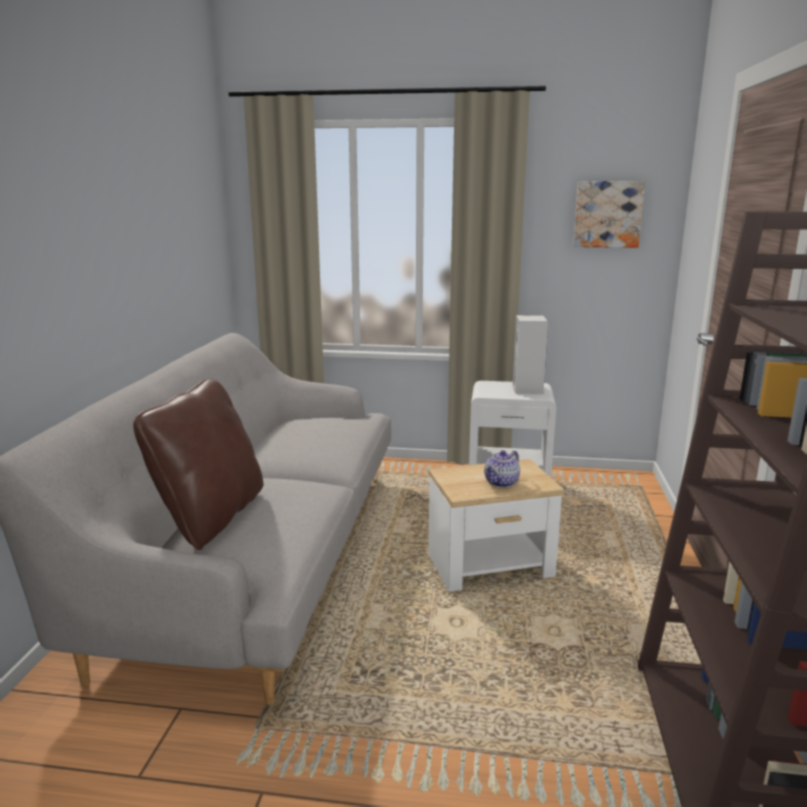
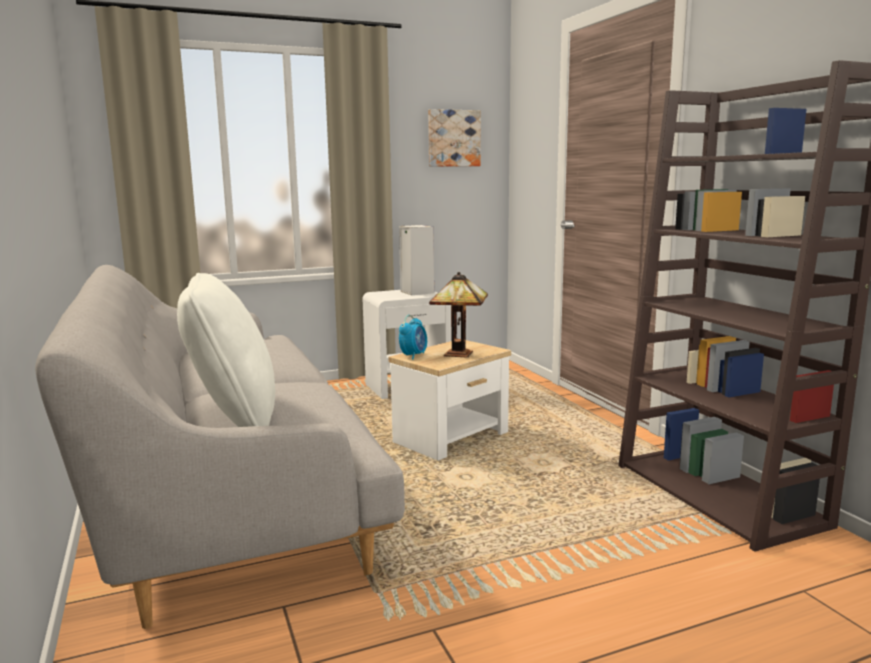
camera: 30 degrees left, 5 degrees down
(210, 517) = (233, 417): brown pillow -> white pillow
(452, 474) = (414, 356): none -> alarm clock
(502, 482) = (461, 354): teapot -> table lamp

